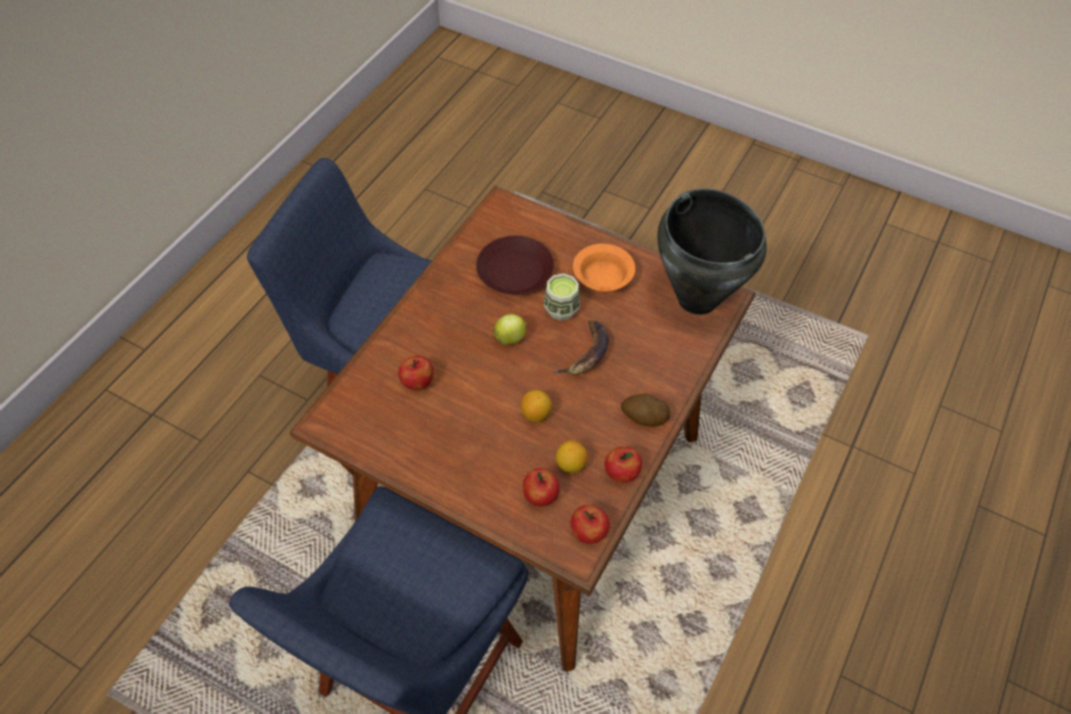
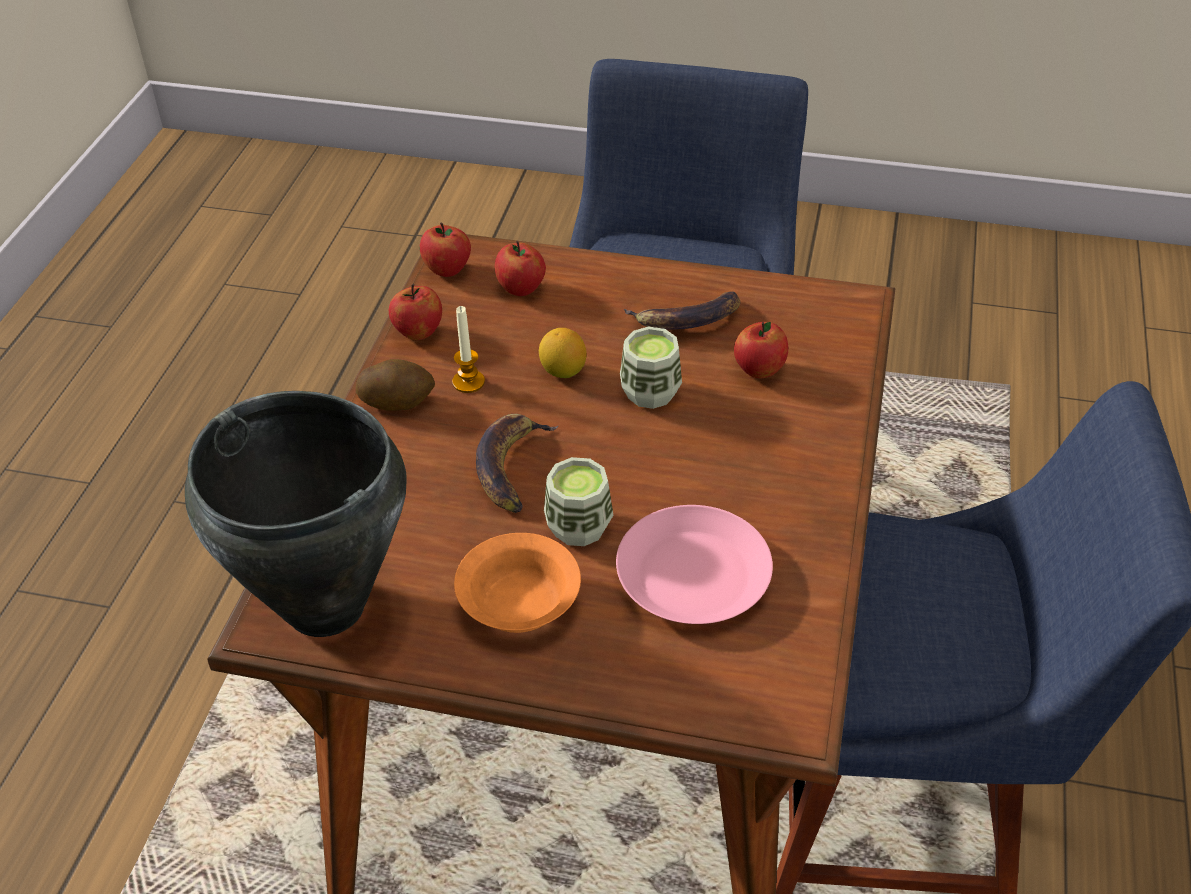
camera: 165 degrees right, 10 degrees down
(441, 435) = (686, 320): none -> banana
(489, 384) = (650, 392): none -> cup
(510, 338) = (647, 461): apple -> none
(514, 271) = (694, 574): brown plate -> pink plate
(571, 465) = (491, 327): lemon -> none
(597, 421) = (468, 382): none -> candle

